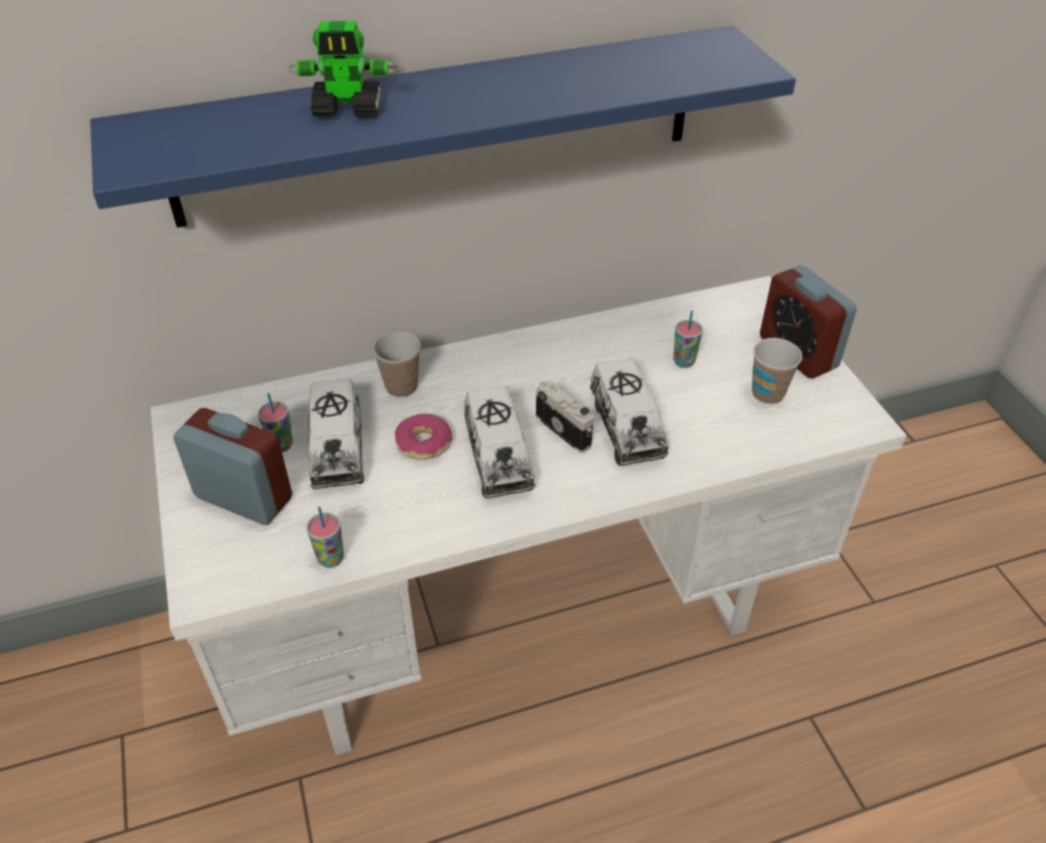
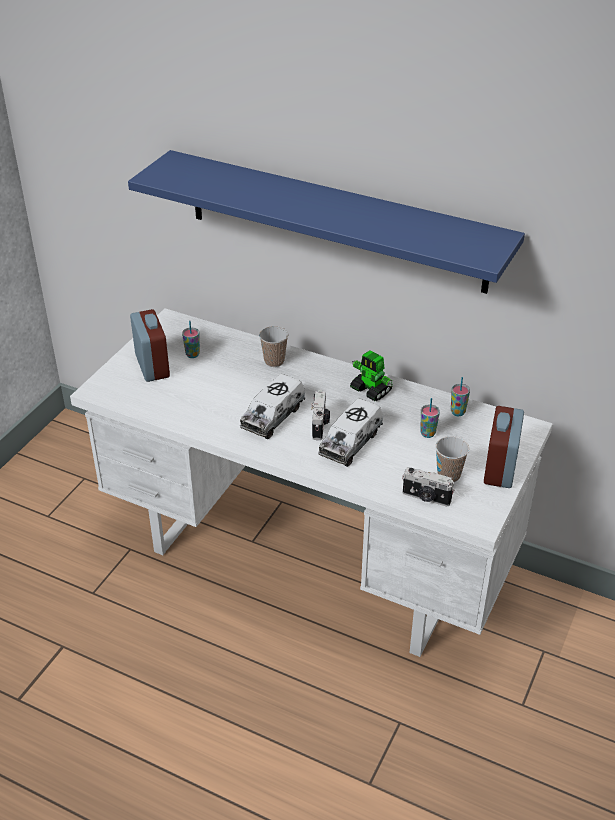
camera: 45 degrees right, 5 degrees down
(331, 559) = (153, 410): cup -> cup (457, 412)
(337, 449) = (212, 370): toy truck -> none
(348, 109) = (266, 190): toy robot -> toy robot (371, 391)
(423, 443) = (250, 390): donut -> none
(785, 435) = (426, 498): none -> camera

